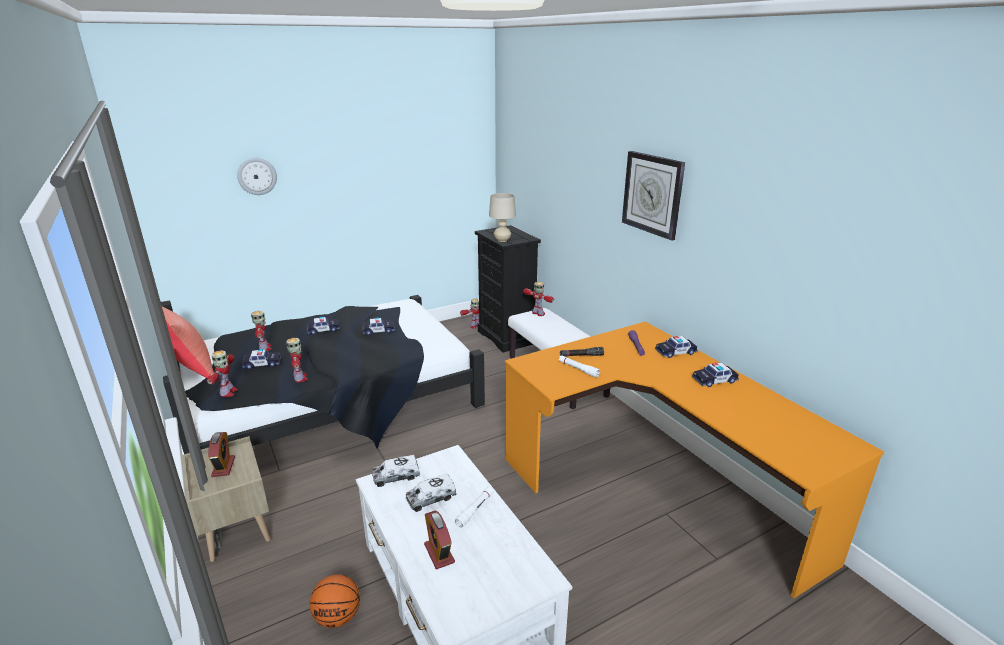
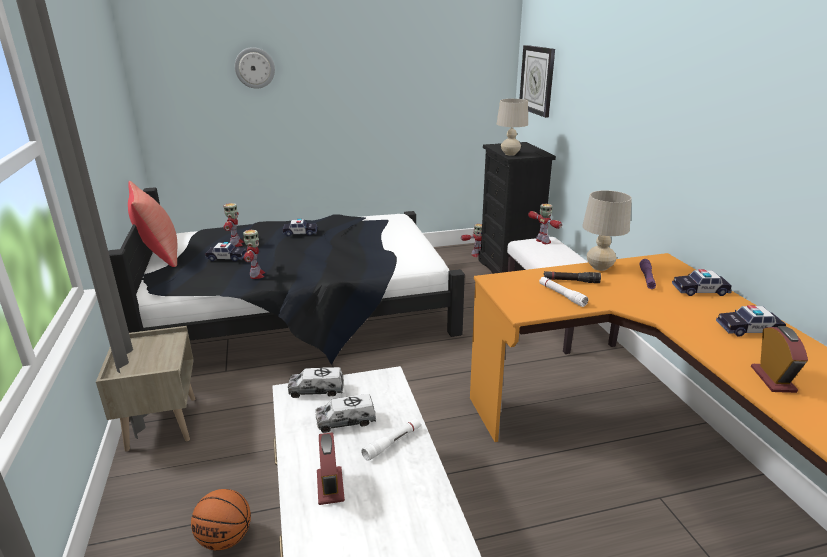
camera: 15 degrees right, 0 degrees up
(223, 467) = (149, 352): alarm clock -> alarm clock (773, 379)
(228, 392) = (181, 280): toy robot -> none
(378, 330) = (356, 239): toy car -> none
(599, 340) = (599, 267): none -> beige table lamp
(652, 194) = (692, 85): wall clock -> wall clock (537, 80)

